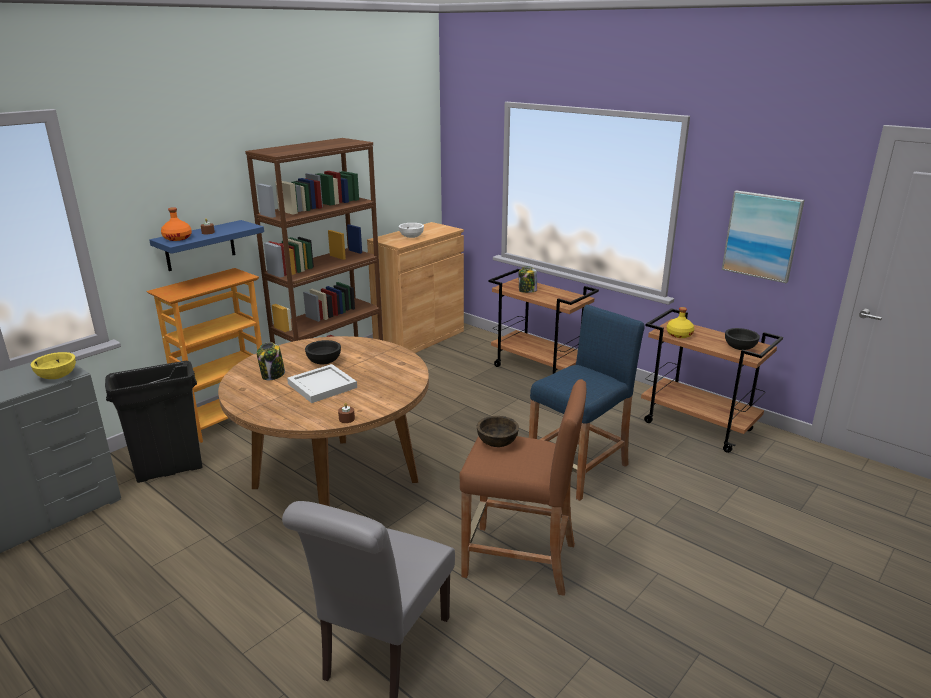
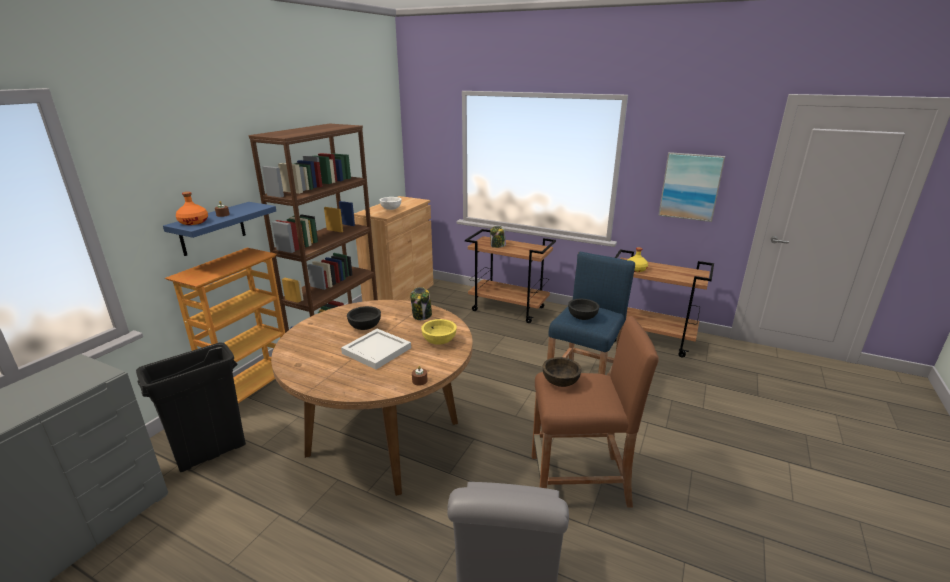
camera: 15 degrees left, 0 degrees up
(57, 376) = (87, 380): yellow bowl -> yellow bowl (439, 341)
(273, 375) = (322, 346): jar -> jar (422, 315)
(740, 348) = (686, 275): black bowl -> black bowl (582, 317)

